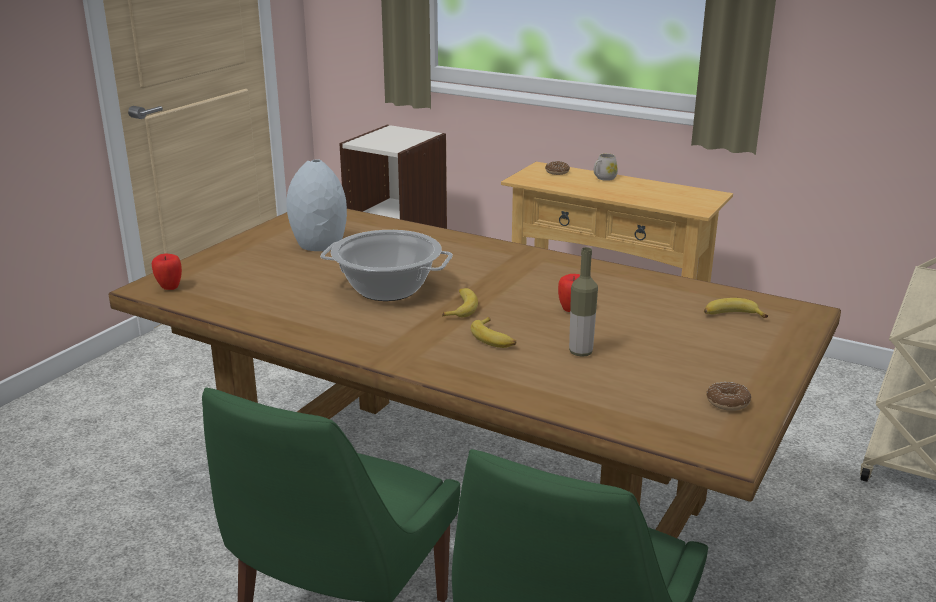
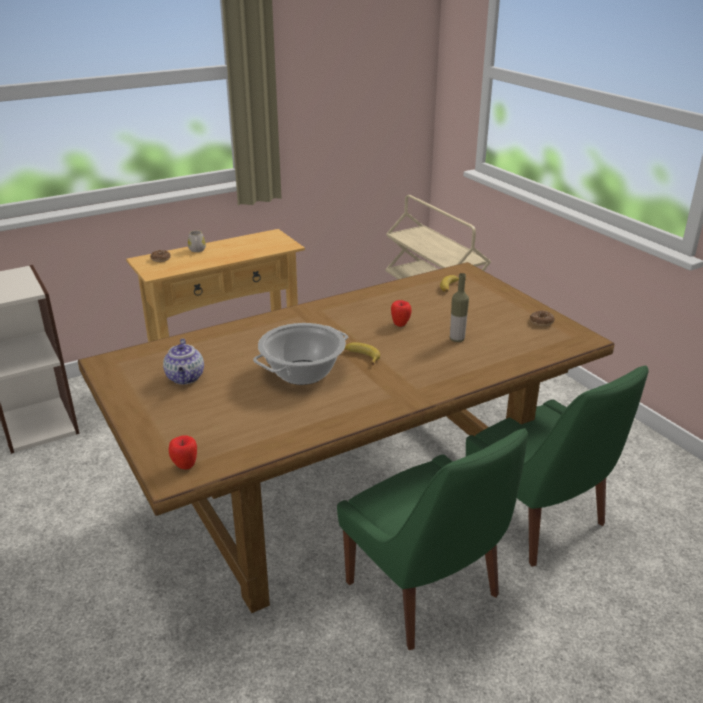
camera: 60 degrees left, 5 degrees up
(320, 245) = (185, 378): grey vase -> teapot
(494, 338) = (416, 358): banana -> none

